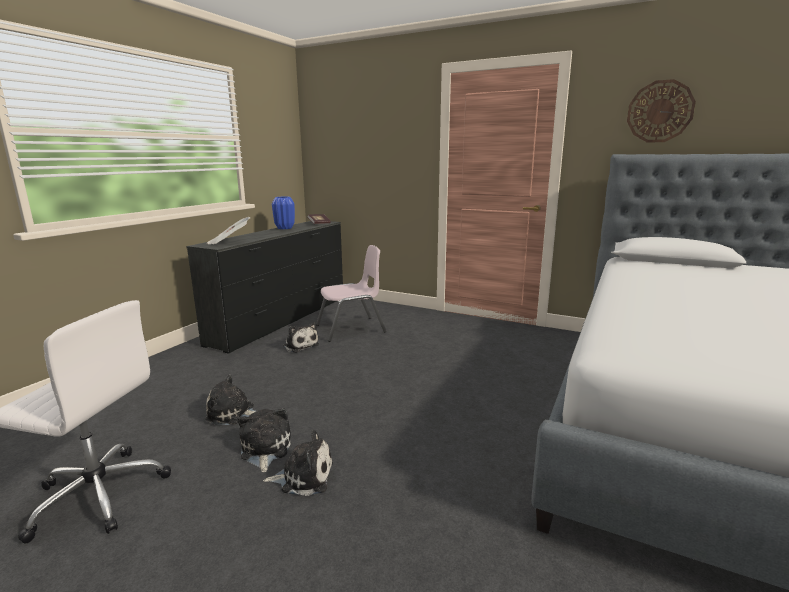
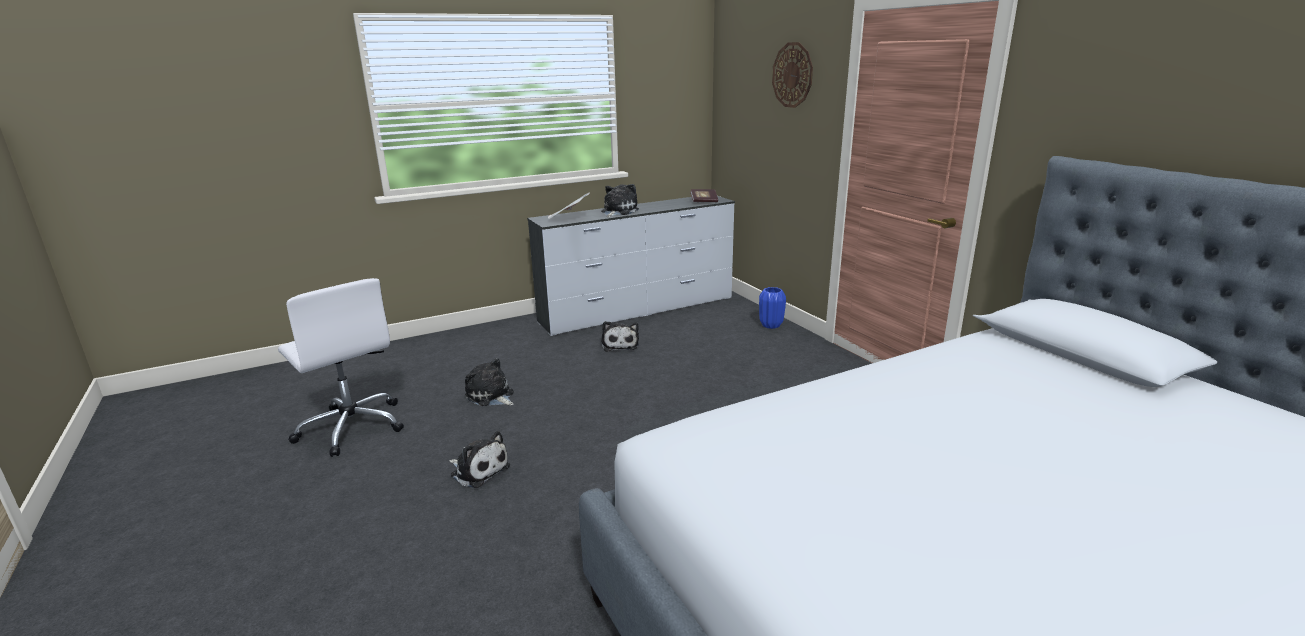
camera: 35 degrees right, 5 degrees up
(264, 449) = (478, 436): plush toy -> plush toy (618, 211)
(282, 319) = (638, 310): black dresser -> white dresser
(285, 228) = (655, 204): blue vase -> blue vase (771, 325)
(351, 329) = (692, 339): pink chair -> none
(660, 111) = (1143, 89): wall clock -> wall clock (792, 75)

